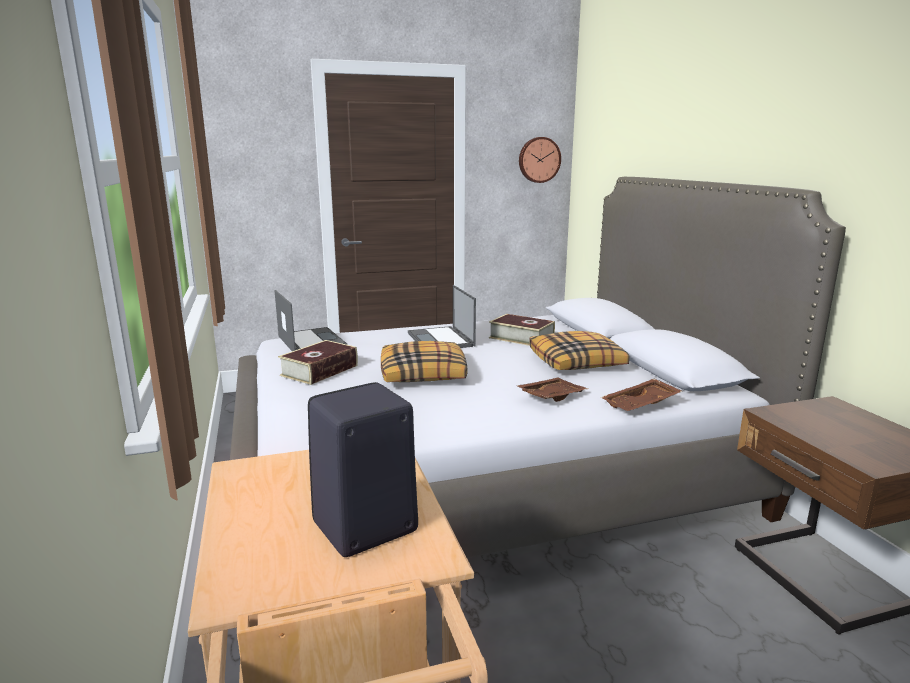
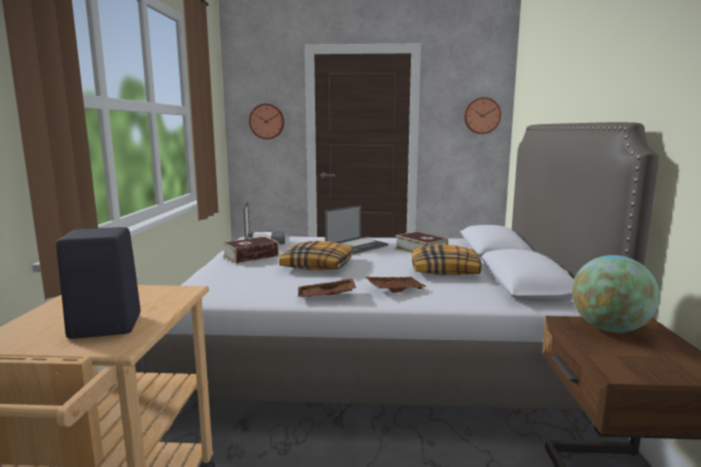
camera: 20 degrees right, 5 degrees down
(260, 169) = (267, 121): none -> wall clock
(441, 340) = (357, 246): laptop -> laptop turned 135 degrees counterclockwise
(641, 404) = (462, 303): brown tray -> brown tray (326, 296)
(813, 415) = (609, 329): none -> globe

